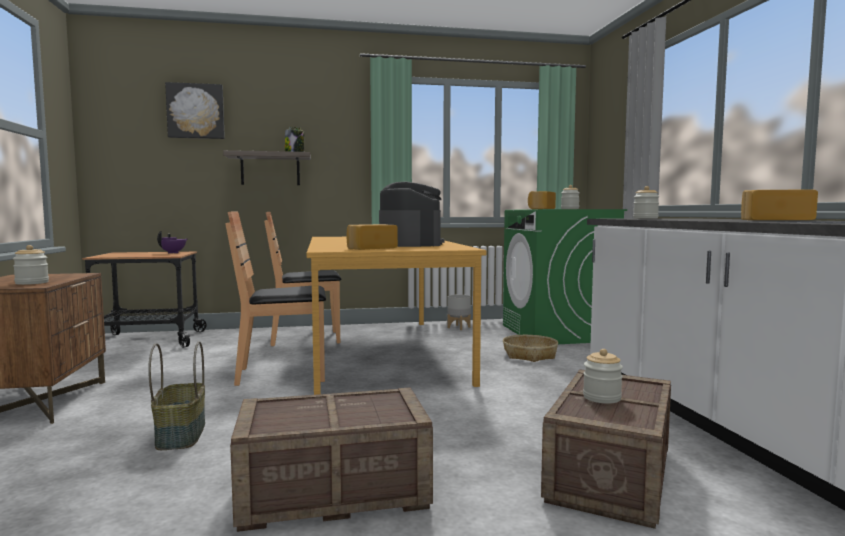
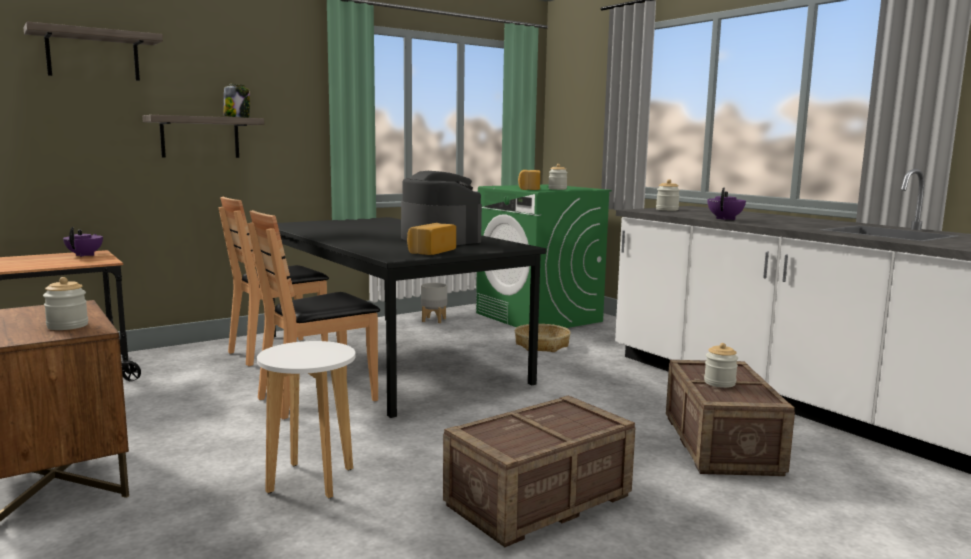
camera: 25 degrees left, 5 degrees up
(180, 435) = (310, 480): basket -> white stool
(196, 111) = (93, 55): picture -> shelf
(380, 351) = (387, 358): orange dining table -> black dining table
(682, 219) = (725, 219): none -> purple teapot
(775, 220) = (794, 220): bread -> none

